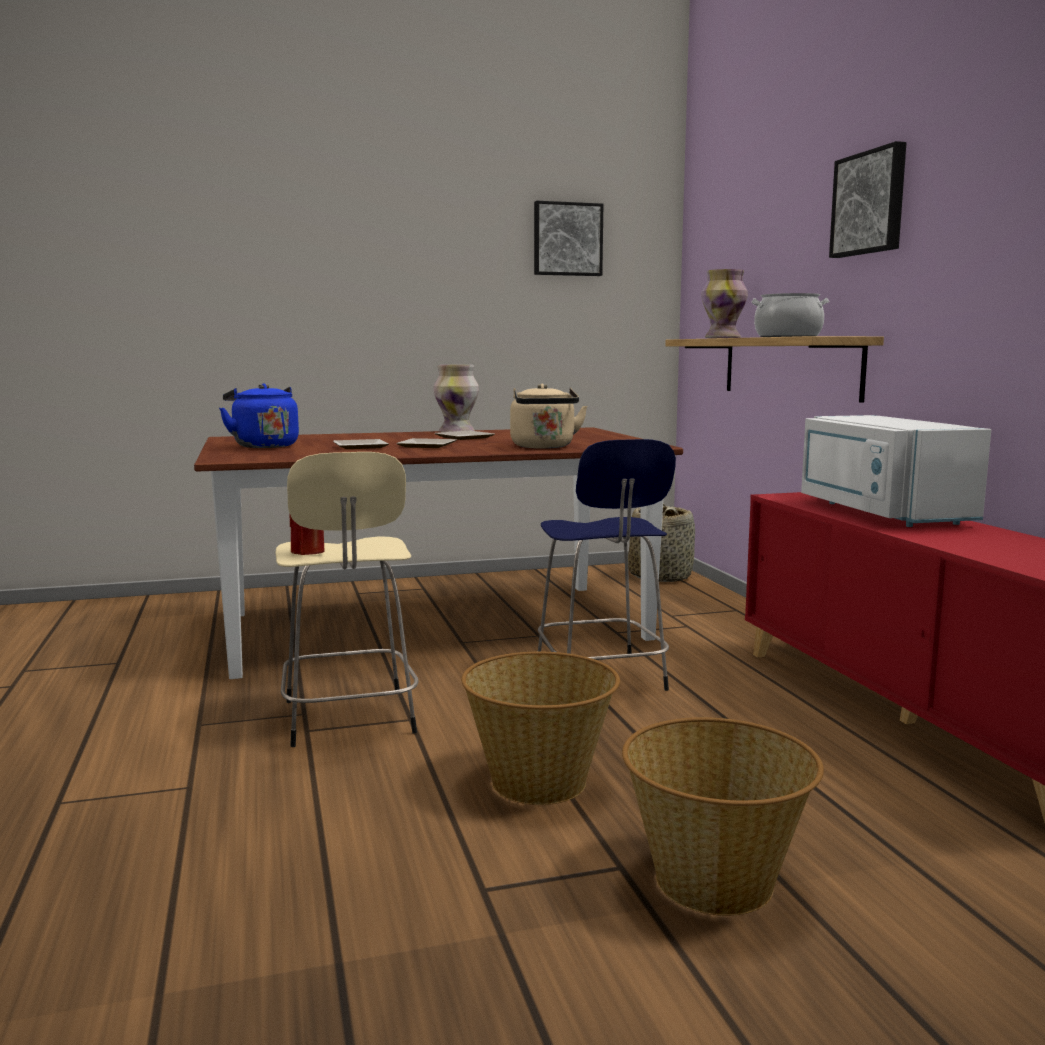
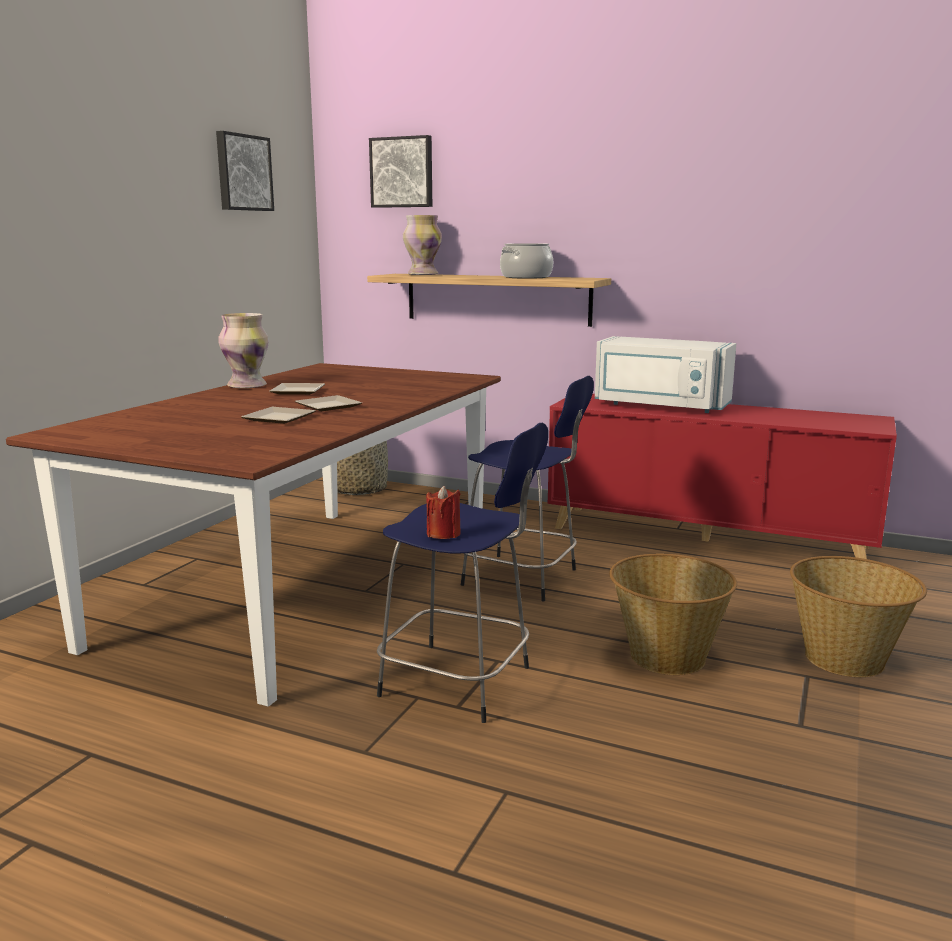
camera: 50 degrees left, 5 degrees up
(263, 446) = (174, 436): blue kettle -> none
(349, 719) = (460, 683): beige stool -> blue stool
(544, 447) = (420, 391): beige kettle -> none
(870, 203) = (589, 177): picture -> picture (402, 172)

